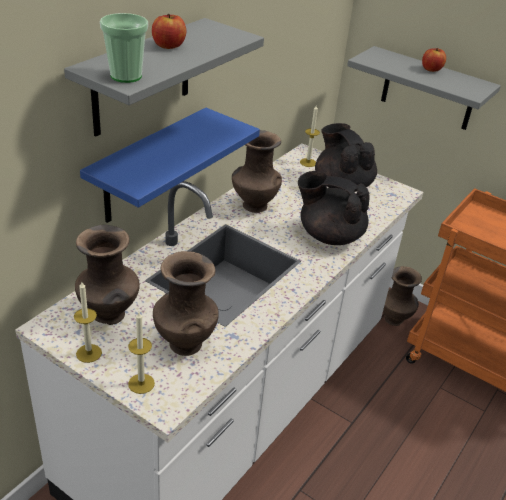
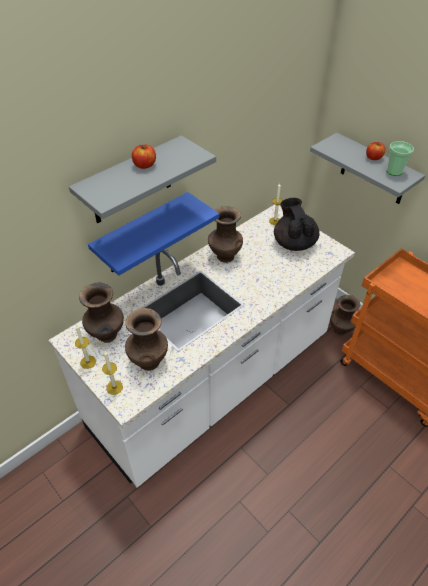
camera: 15 degrees right, 10 degrees up
(126, 76) = (105, 195): cup -> cup (394, 171)
(329, 235) = (271, 285): black teapot -> none

